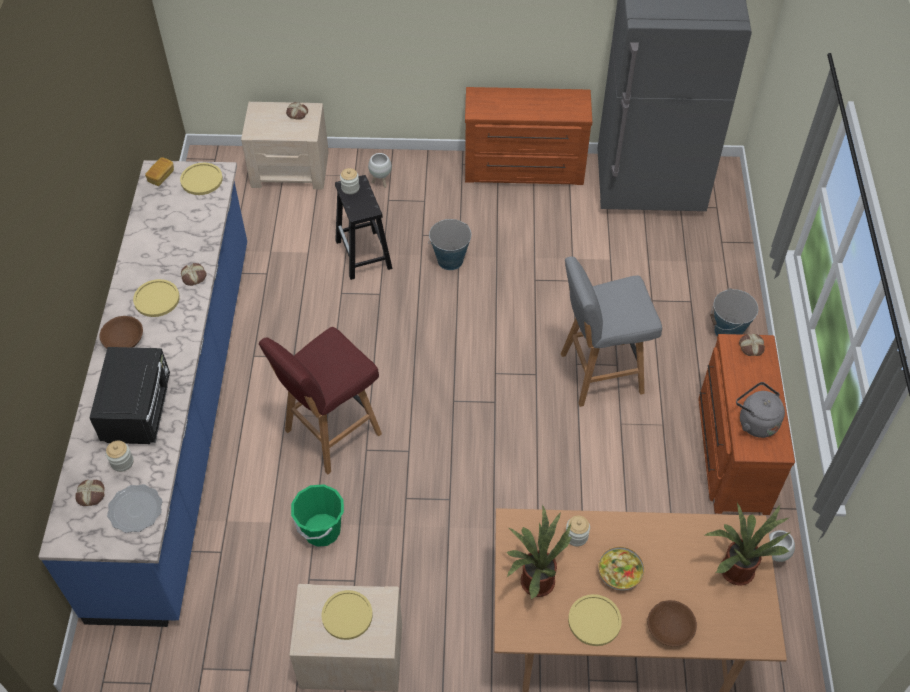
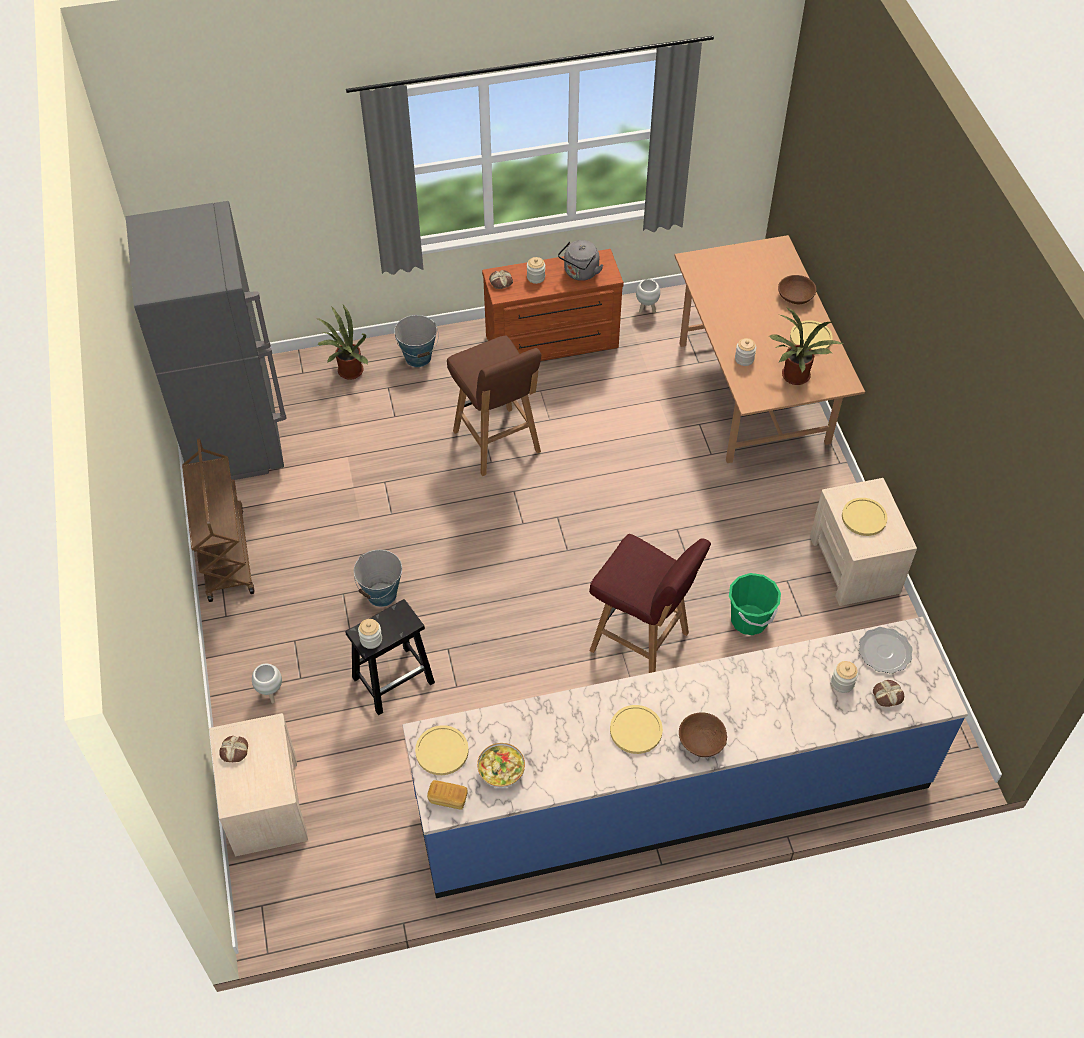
camera: 105 degrees left, 0 degrees up
(139, 410) = (779, 691): black microwave -> none
(194, 276) = (592, 704): bread -> none
(524, 170) = (225, 553): brown dresser -> brown cart
(599, 373) = (497, 443): grey stool -> brown stool
(619, 574) = (764, 329): bowl -> bowl (501, 770)
(736, 567) = (727, 266): potted plant -> potted plant (347, 372)
(754, 379) = (536, 277): none -> jar

